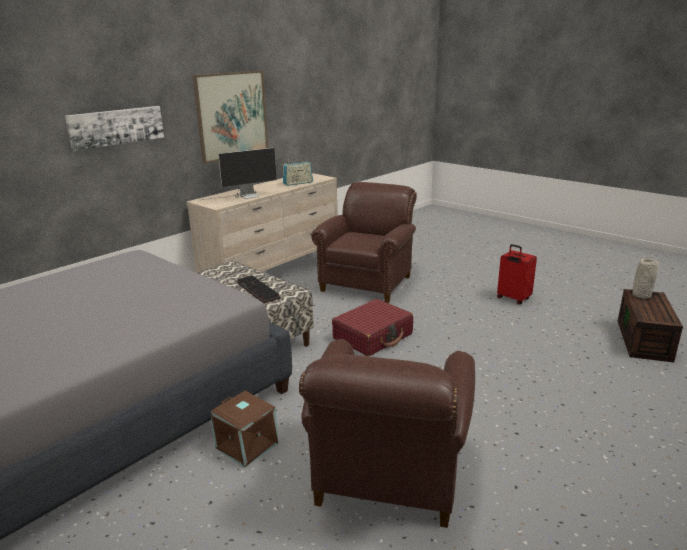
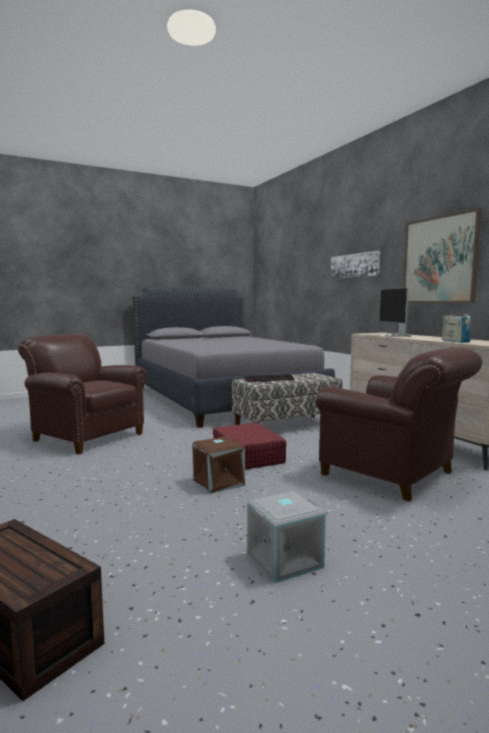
camera: 110 degrees right, 15 degrees down
(248, 445) = (159, 418): brown storage box -> brown storage box (218, 483)
(513, 299) = (284, 559): red suitcase -> grey storage box
(640, 295) = (55, 570): grey vase -> none

